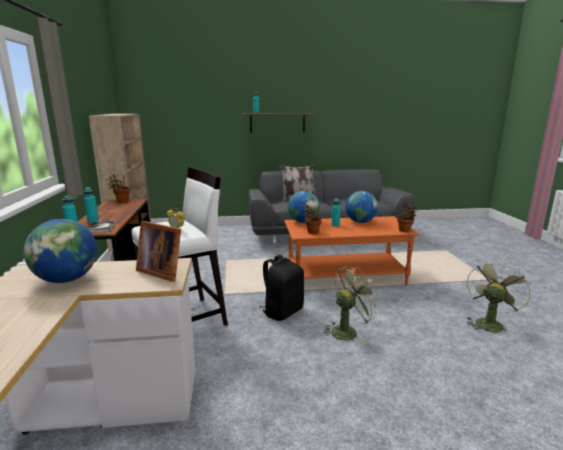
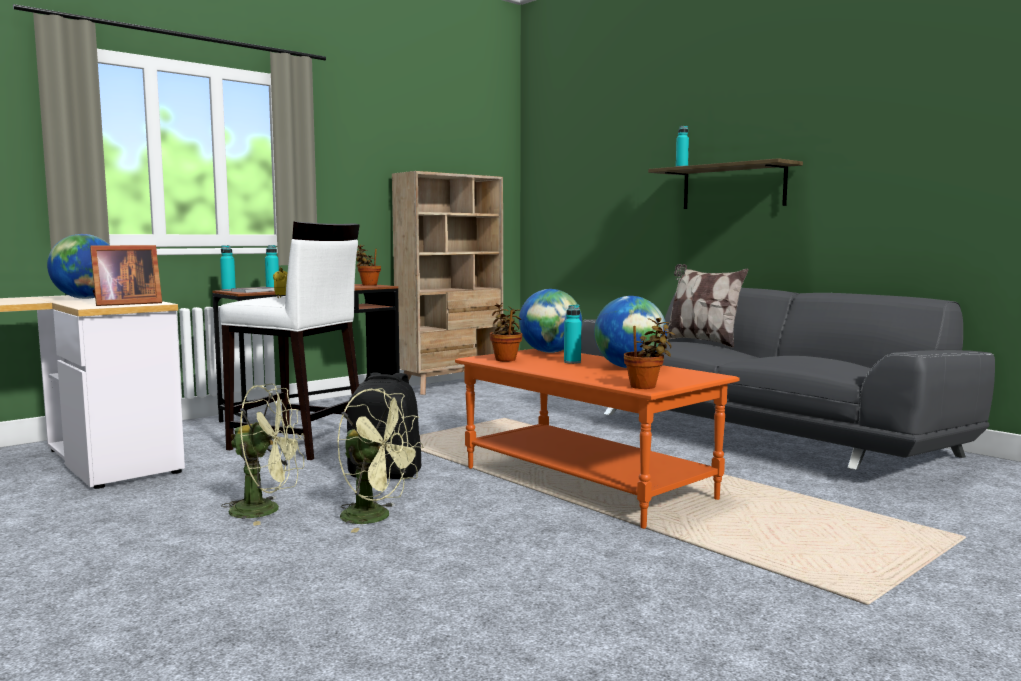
camera: 55 degrees right, 10 degrees down
(162, 271) = (124, 304): picture frame -> picture frame turned 120 degrees counterclockwise
(489, 323) = (585, 623): green fan -> green fan (266, 510)

